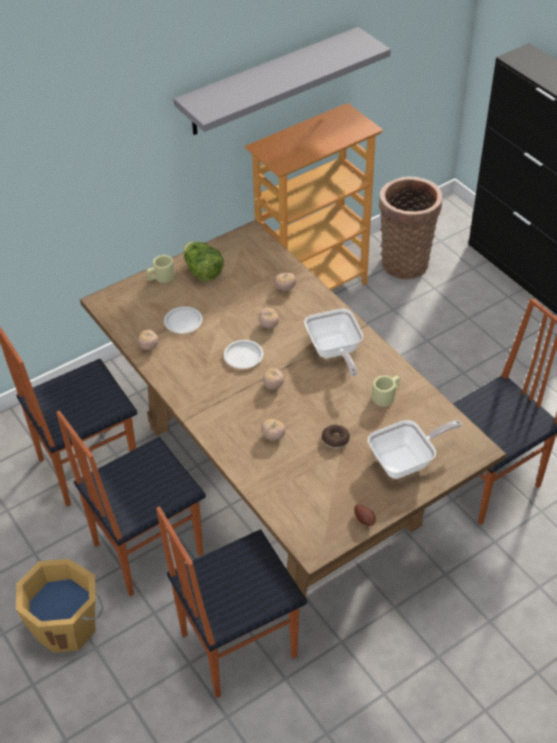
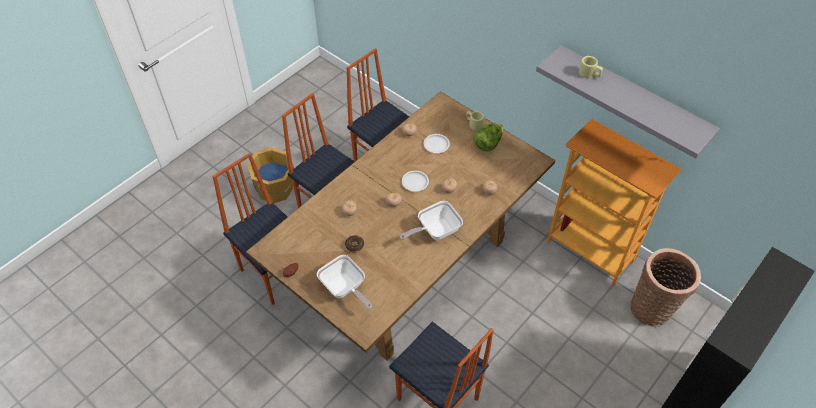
camera: 75 degrees right, 5 degrees up
(386, 396) = (401, 268): beige mug -> beige mug (589, 74)

